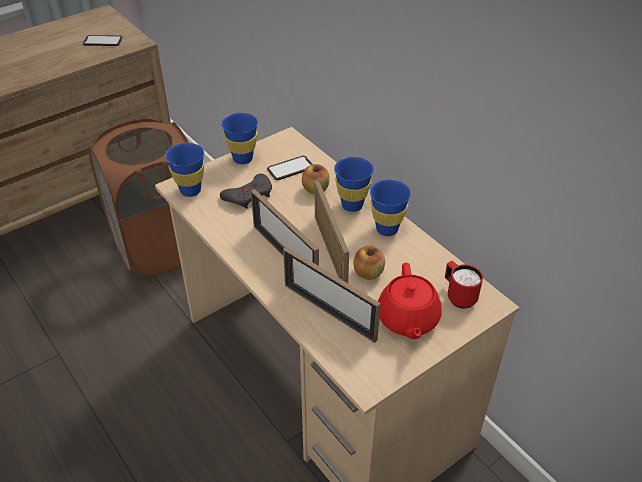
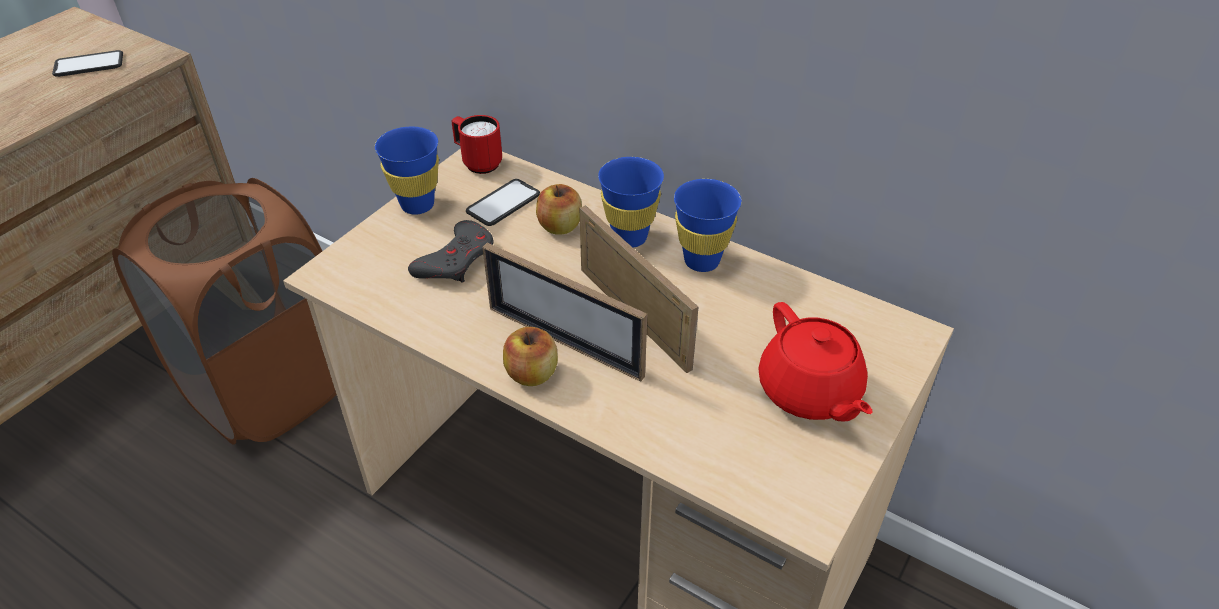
camera: 20 degrees left, 0 degrees up
(190, 190) = (352, 275): blue cup -> none
(329, 312) = (684, 415): picture frame -> none
(368, 273) = (711, 336): apple -> apple (532, 374)
(458, 296) = (862, 335): red mug -> red mug (478, 162)

